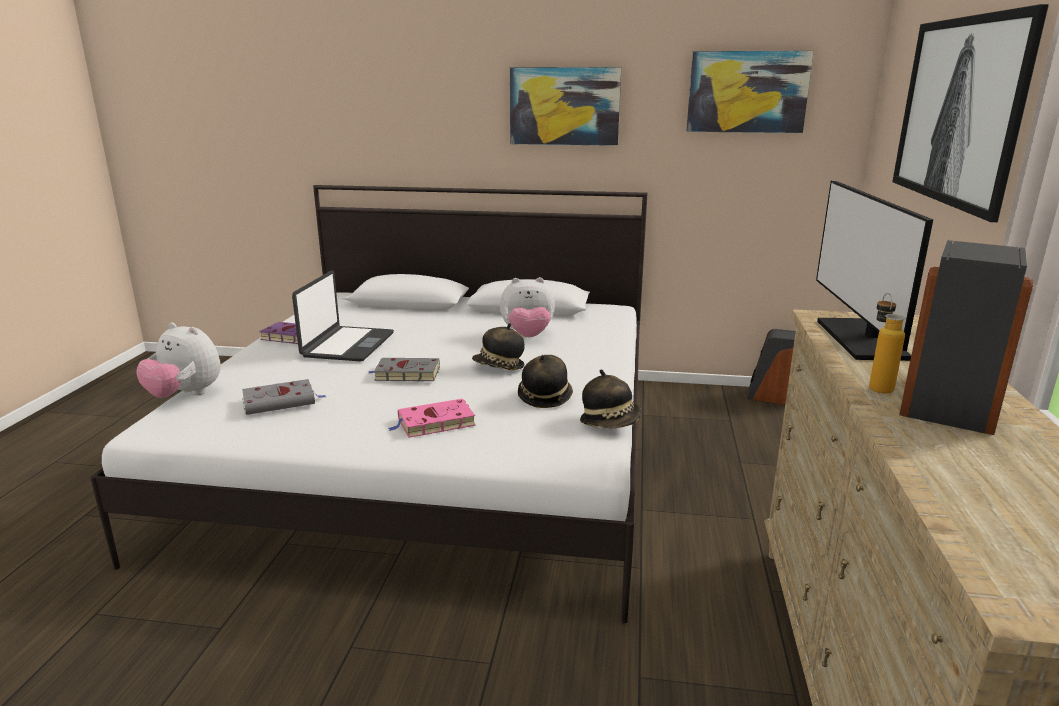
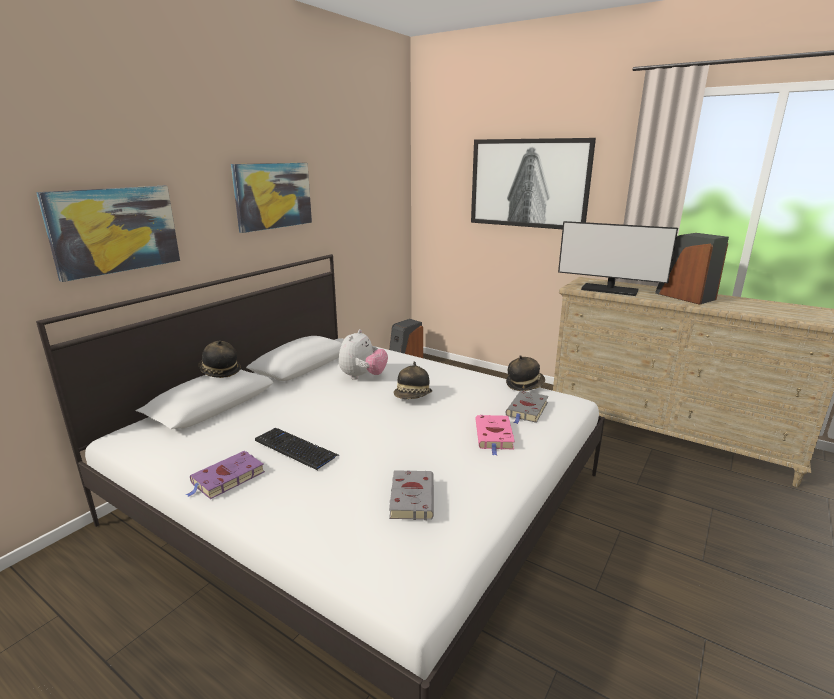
camera: 65 degrees left, 0 degrees up
(185, 395) = (333, 564): plush toy -> none
(347, 345) = (295, 449): laptop -> keyboard
(405, 374) = (395, 432): grey book -> grey book (527, 410)
(545, 397) = (476, 393): hat -> hat (219, 371)
(747, 92) = (366, 177): picture -> picture (115, 230)
(877, 385) = (667, 300): bottle -> none

